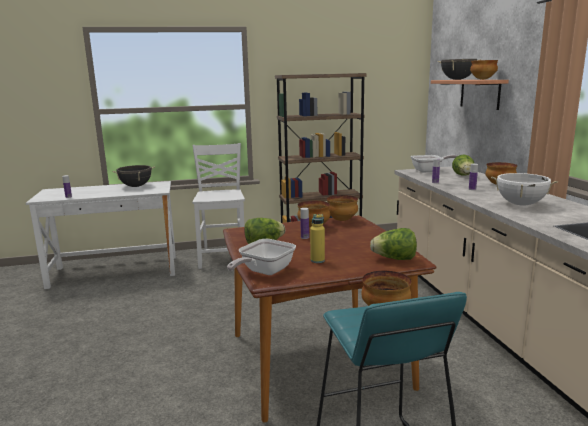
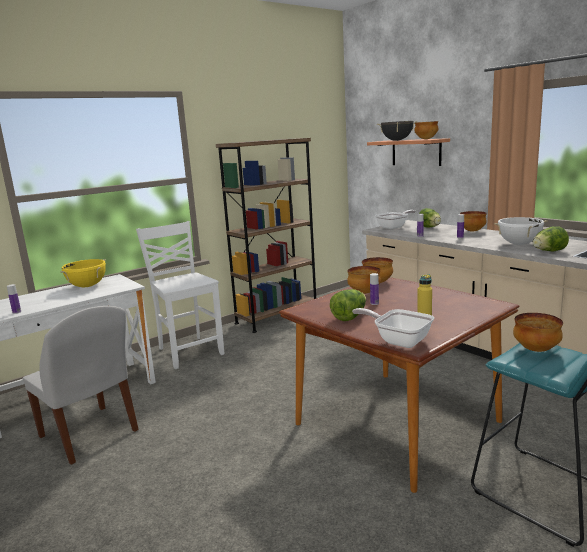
camera: 25 degrees left, 0 degrees up
(96, 301) = (90, 435): none -> white chair
(136, 186) = (87, 286): black cooking pot -> yellow cooking pot
(264, 272) = (398, 340): frying pan -> frying pan turned 120 degrees clockwise
(394, 259) = (481, 306): lettuce -> lettuce (548, 251)

